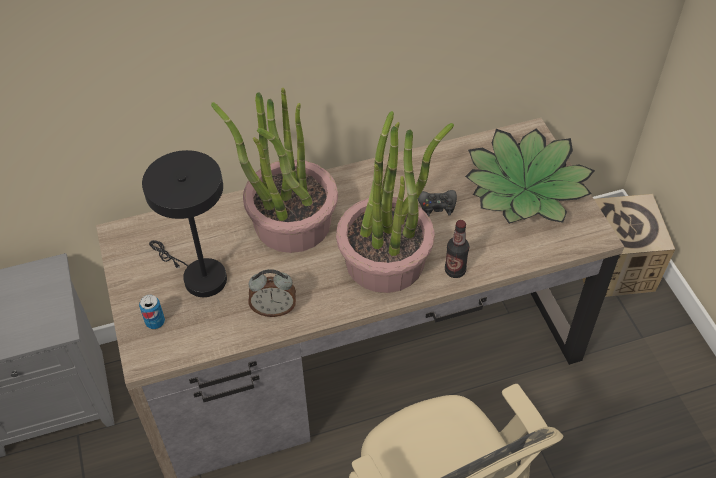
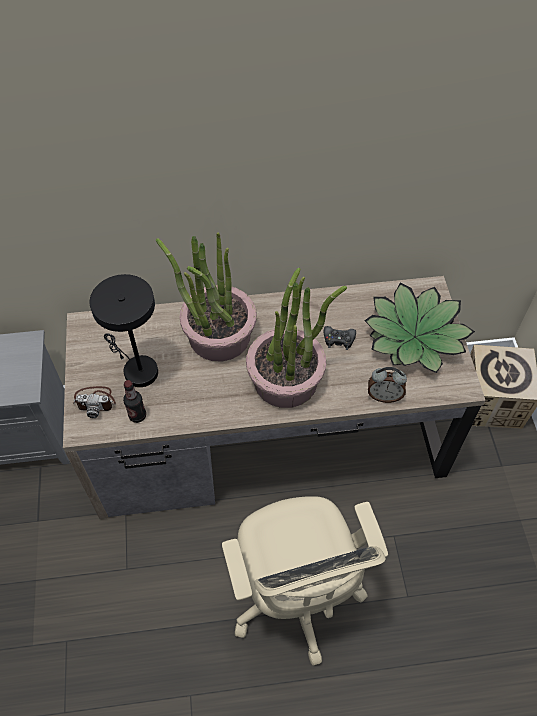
camera: 10 degrees right, 5 degrees up
(155, 322) = (95, 401): can -> camera
(274, 309) = (189, 406): alarm clock -> alarm clock (384, 396)
(455, 270) = (340, 398): bottle -> bottle (137, 415)

